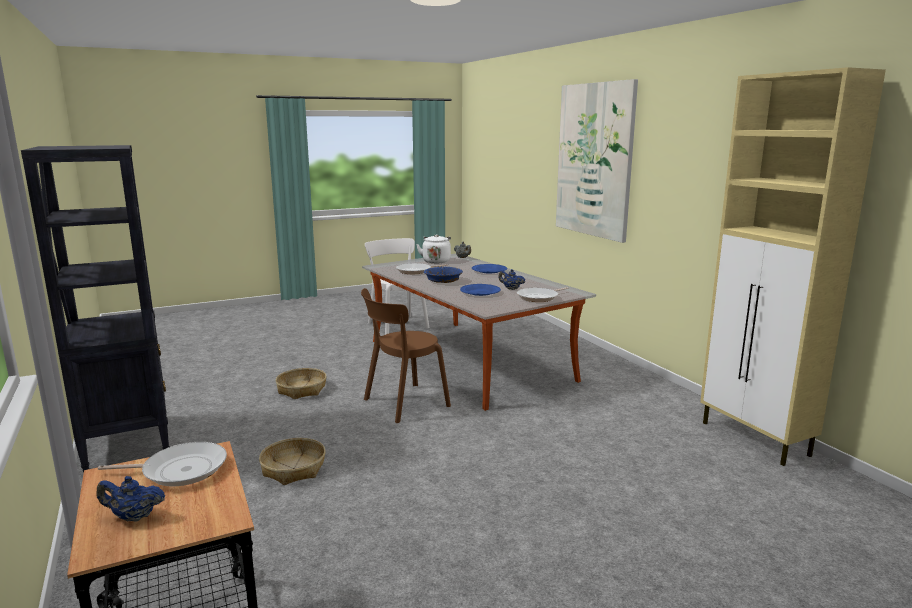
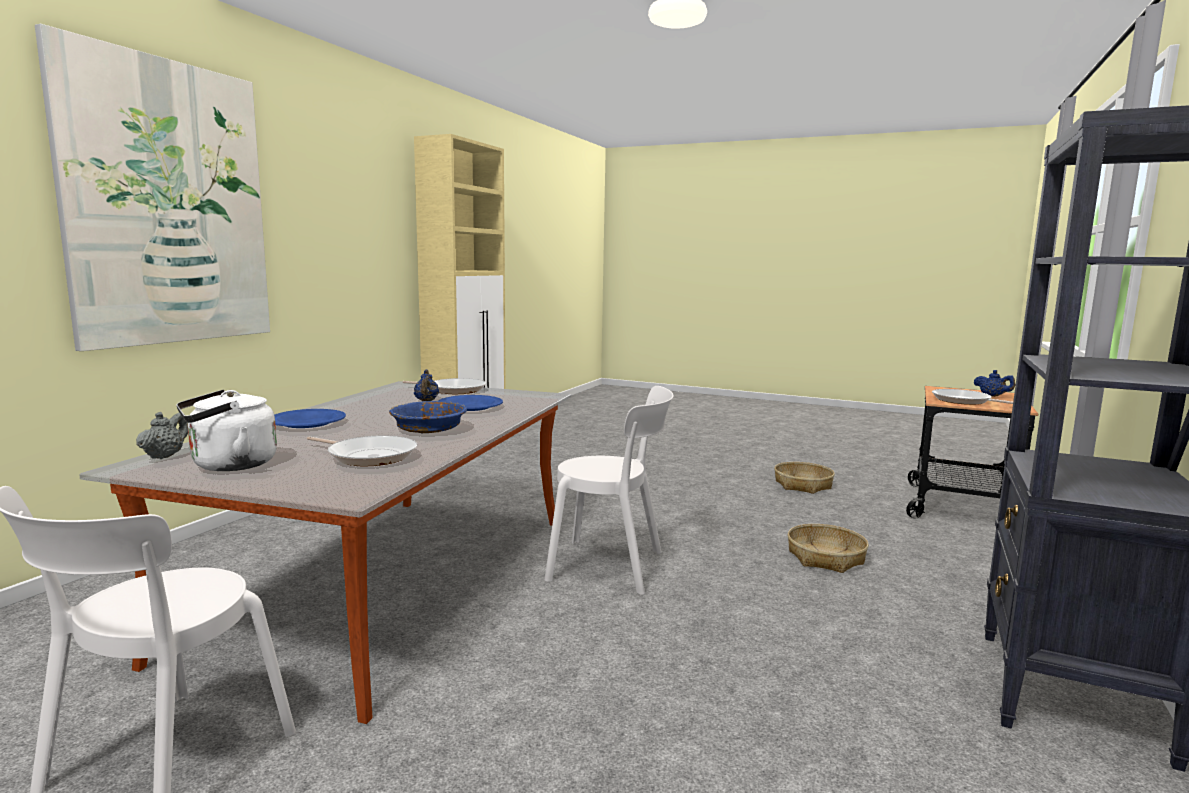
camera: 130 degrees left, 5 degrees down
(301, 390) = (704, 658): basket -> basket (803, 485)
(403, 403) = (612, 566): brown chair -> white chair

